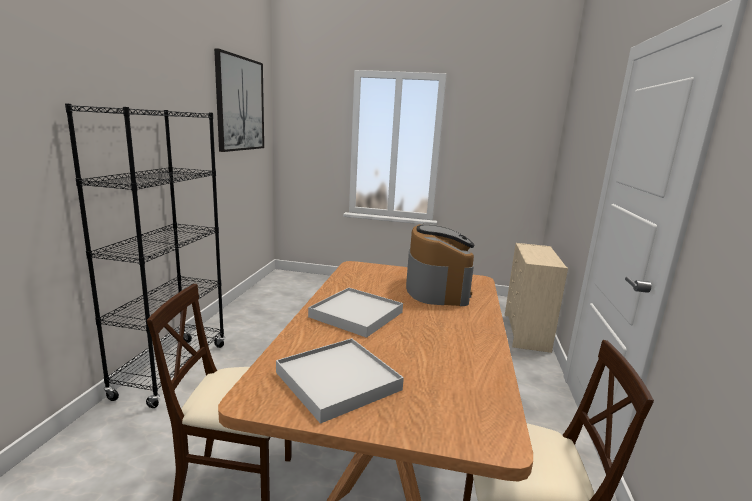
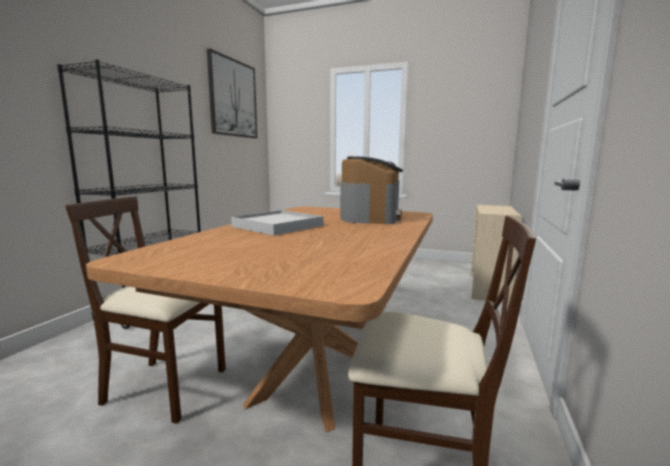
camera: 10 degrees right, 5 degrees down
(338, 381) = (218, 253): white tray -> none

